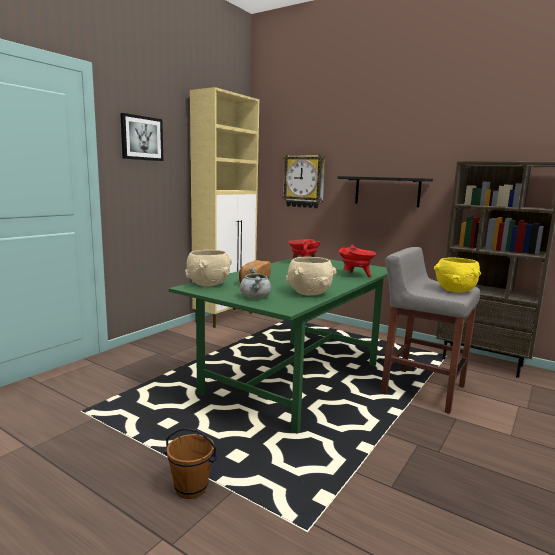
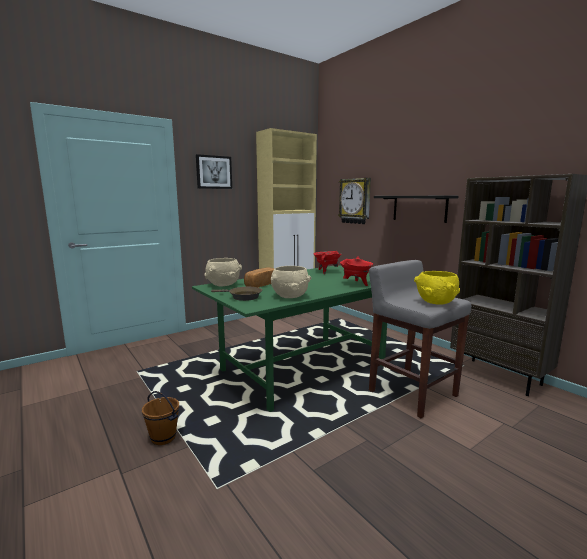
camera: 20 degrees right, 0 degrees up
(256, 297) = (242, 297): grey cooking pot -> brown frying pan

